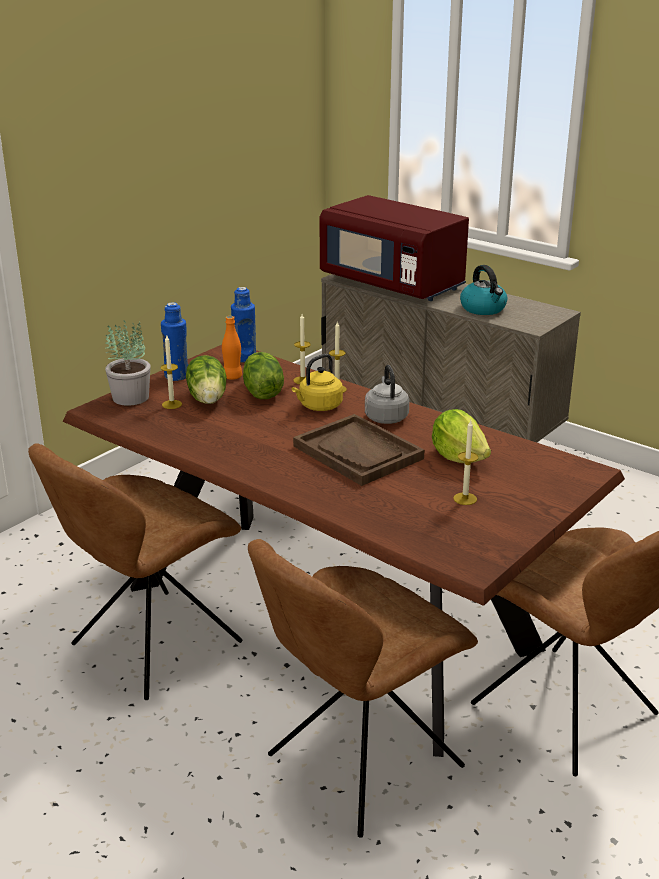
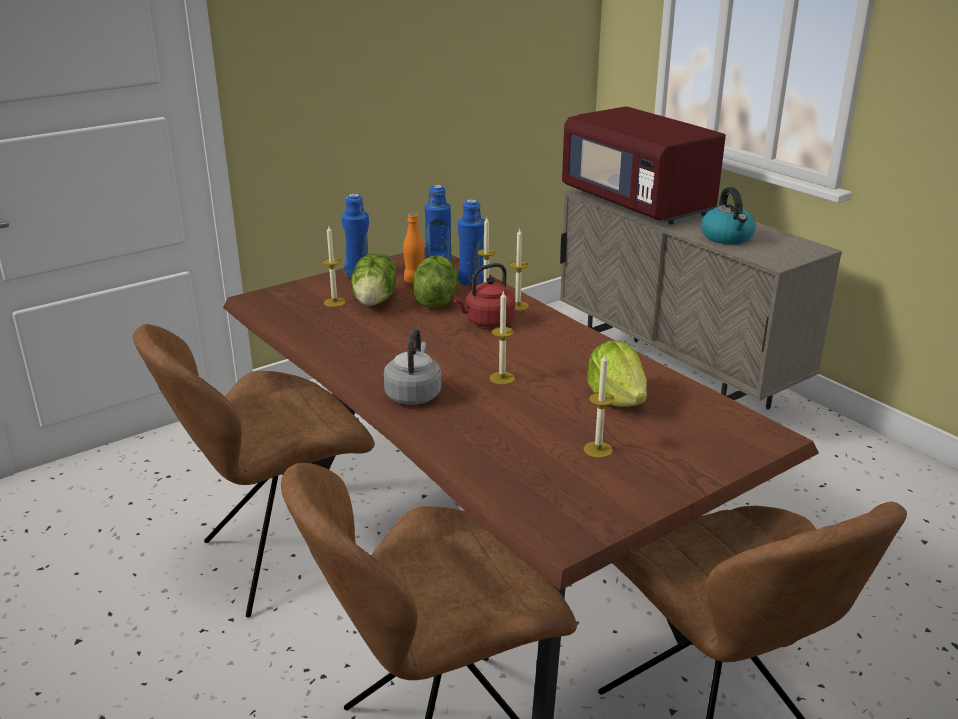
camera: 15 degrees right, 0 degrees up
(131, 397) = (298, 290): potted plant -> none
(283, 371) = (471, 281): none -> blue bottle
(318, 406) = (487, 322): yellow kettle -> red kettle
(358, 452) = (502, 378): brown tray -> candle
(386, 417) = (555, 342): grey kettle -> grey kettle (414, 394)

